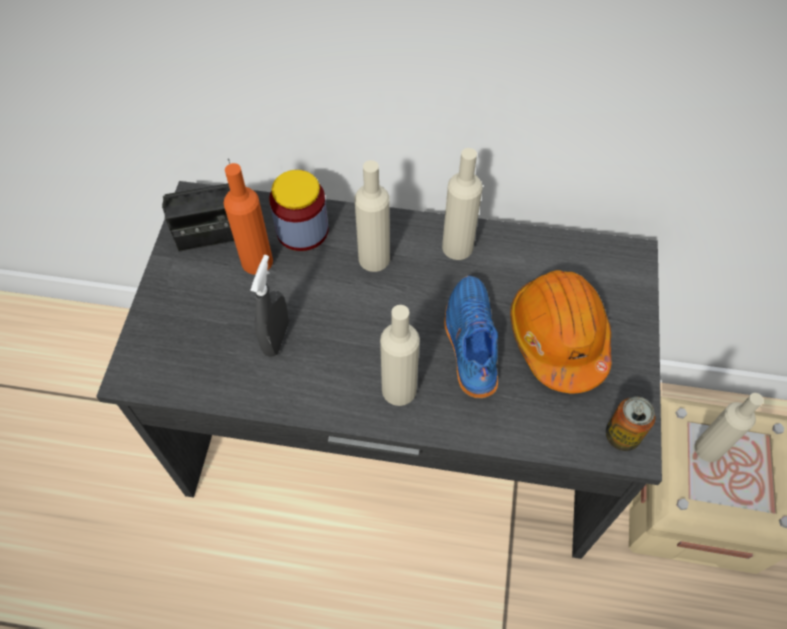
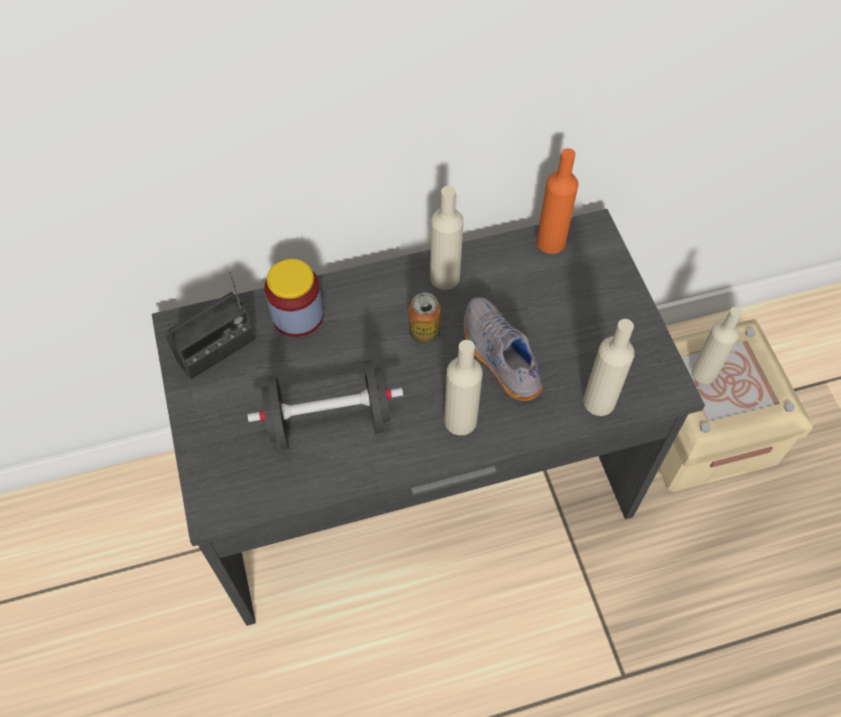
camera: 25 degrees left, 0 degrees up
(257, 261) = (271, 359): orange bottle -> orange bottle (551, 242)
(276, 338) = (329, 421): grey spray bottle -> black dumbbell
(374, 258) = (377, 316): beige bottle -> beige bottle (599, 401)
(469, 342) = (498, 356): blue shoe -> grey shoe
(558, 338) = (569, 322): orange hard hat -> none
(622, 435) = (658, 382): can -> can (424, 333)

